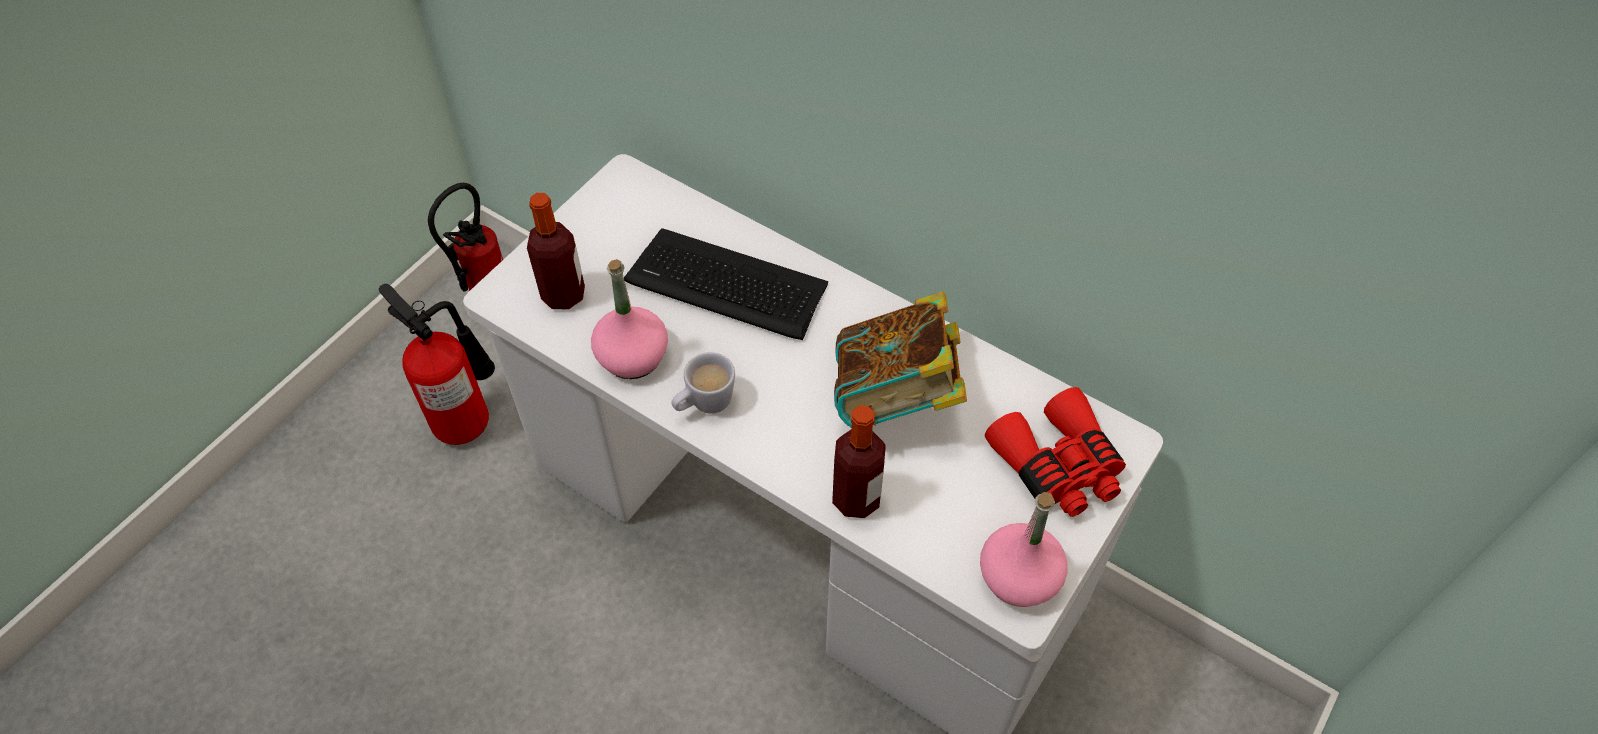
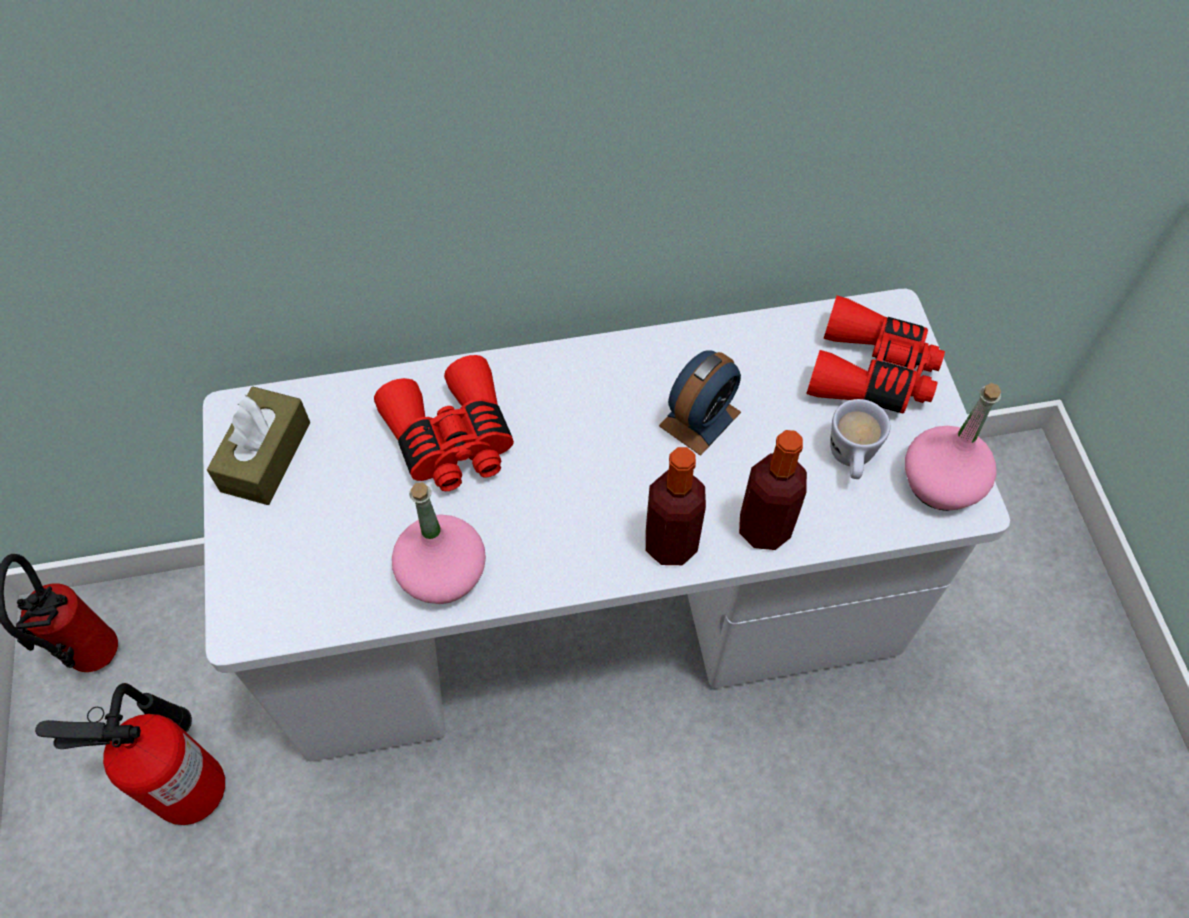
camera: 45 degrees left, 5 degrees up
(563, 295) = (309, 571): bottle -> bottle (671, 543)
(613, 212) = (266, 456): none -> brown tissue box
(704, 404) = (555, 559): white mug -> white mug (850, 459)
(726, 285) = (452, 439): keyboard -> red binoculars
(896, 398) = (700, 419): book -> alarm clock

